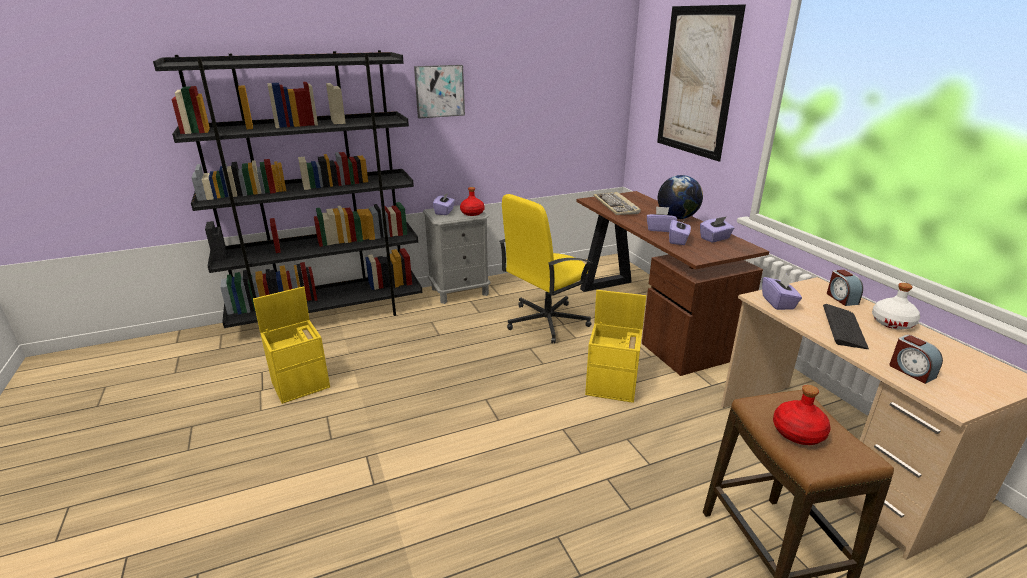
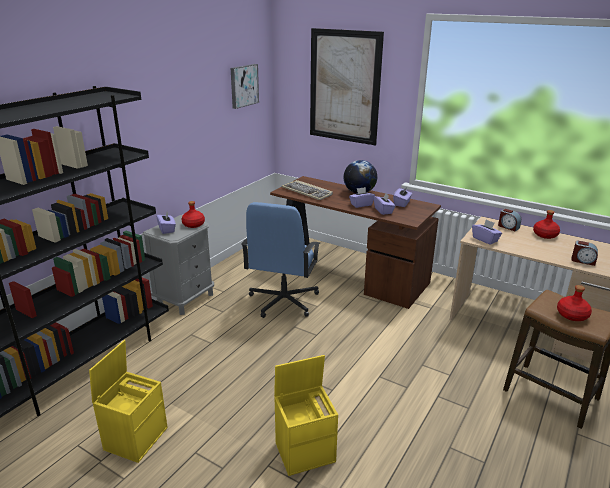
camera: 35 degrees left, 0 degrees up
(439, 91) = (144, 117): picture -> picture (243, 85)
(545, 321) = (283, 301): yellow office chair -> blue office chair
(612, 386) = (378, 332): yellow storage box -> yellow storage box (306, 451)
(843, 328) = (530, 245): keyboard -> none
(892, 322) = (545, 235): white bottle -> red bottle

